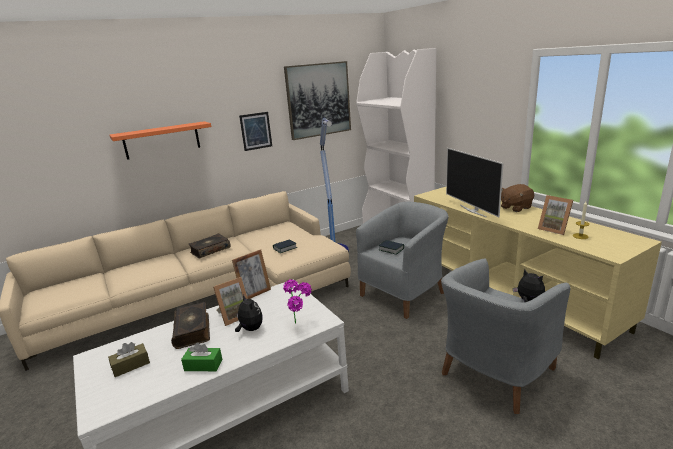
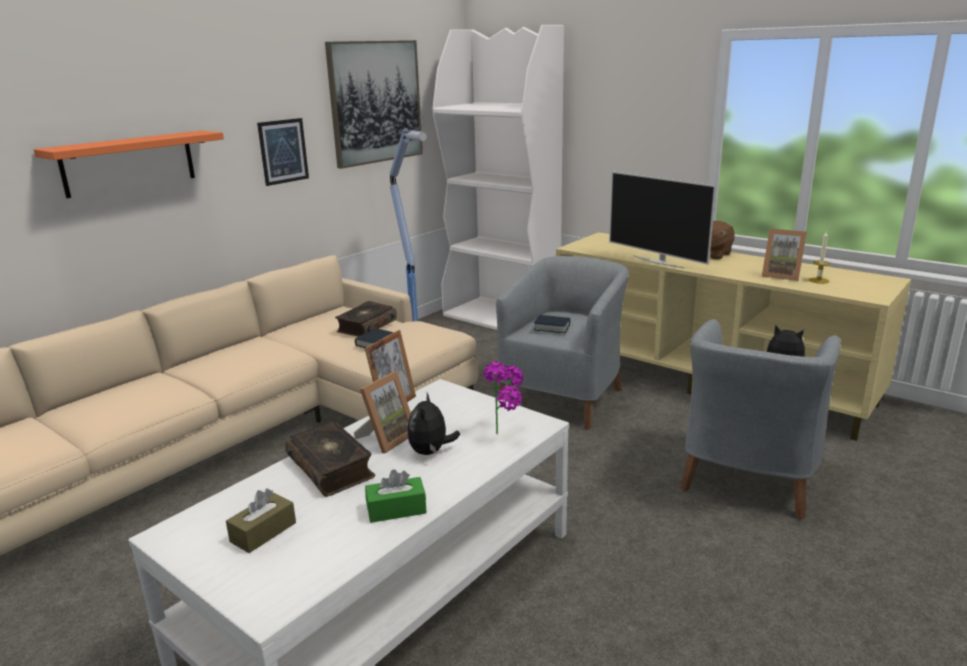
camera: 20 degrees left, 0 degrees up
(210, 250) = (239, 358): book -> book (366, 326)
(250, 329) = (431, 452): plush toy -> plush toy turned 120 degrees counterclockwise

